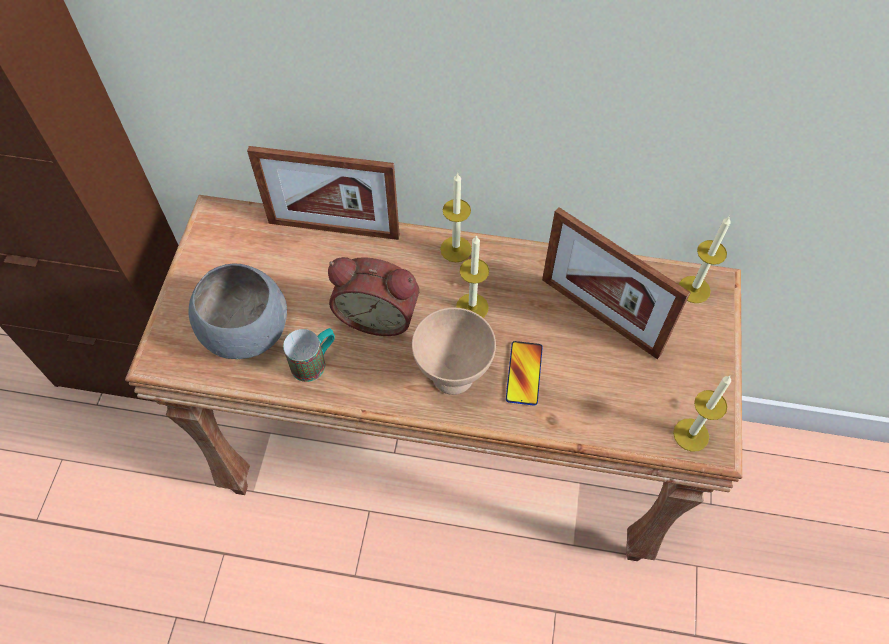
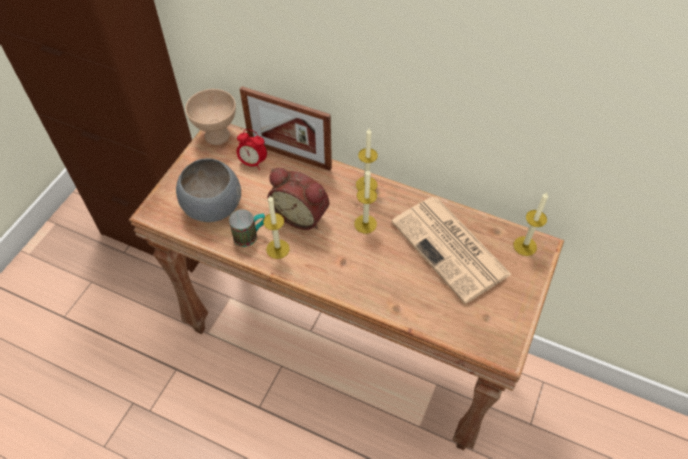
camera: 15 degrees right, 5 degrees down
(284, 252) = (253, 163): none -> alarm clock
(454, 375) = (339, 264): beige bowl -> beige bowl (218, 135)
(524, 373) = (386, 274): phone -> none
(599, 316) = (451, 249): picture frame -> newspaper
(691, 435) = (491, 341): candle -> candle (277, 249)

